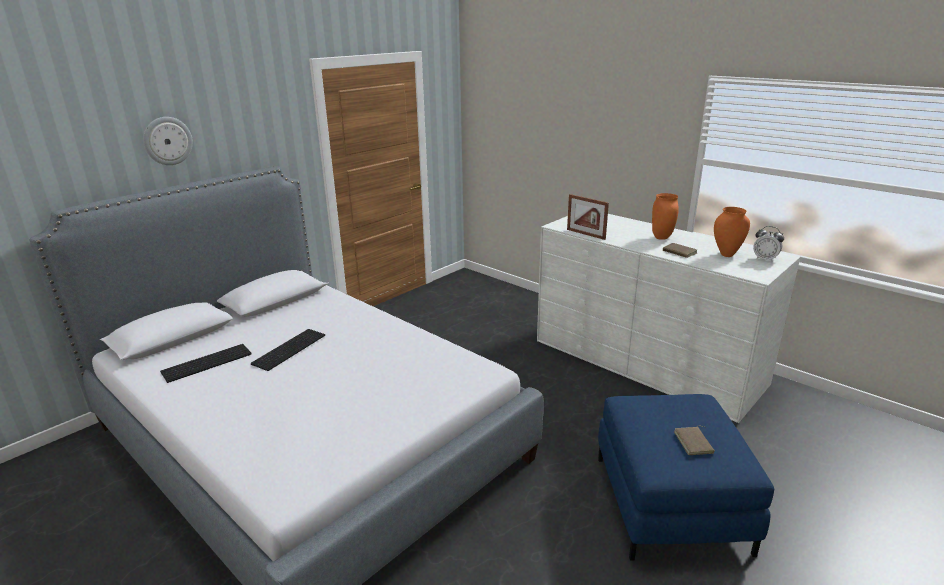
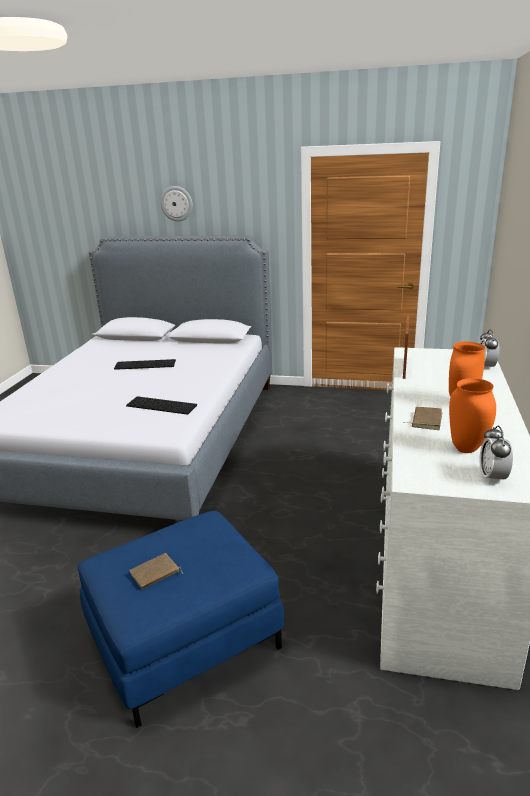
camera: 60 degrees right, 0 degrees up
(207, 362) = (113, 353): keyboard -> keyboard (162, 405)
(611, 217) = (486, 367): none -> alarm clock

